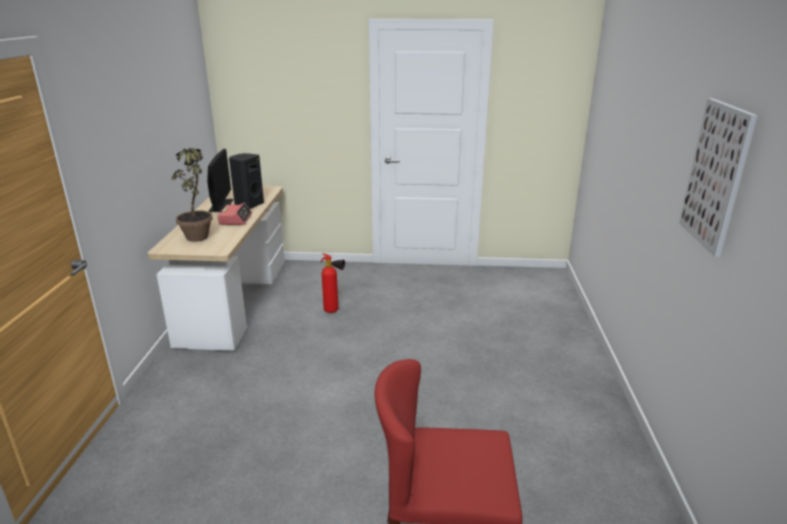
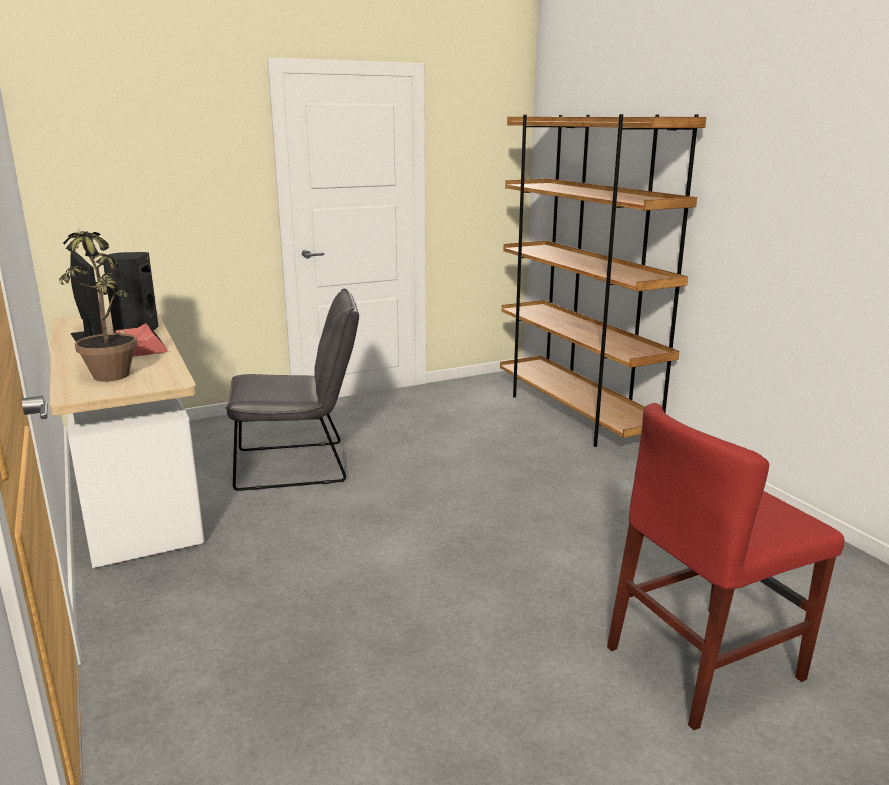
camera: 30 degrees left, 5 degrees down
(334, 311) = (300, 465): fire extinguisher -> grey chair
(564, 322) = (575, 415): none -> brown bookcase
(716, 176) = (818, 175): picture -> none

